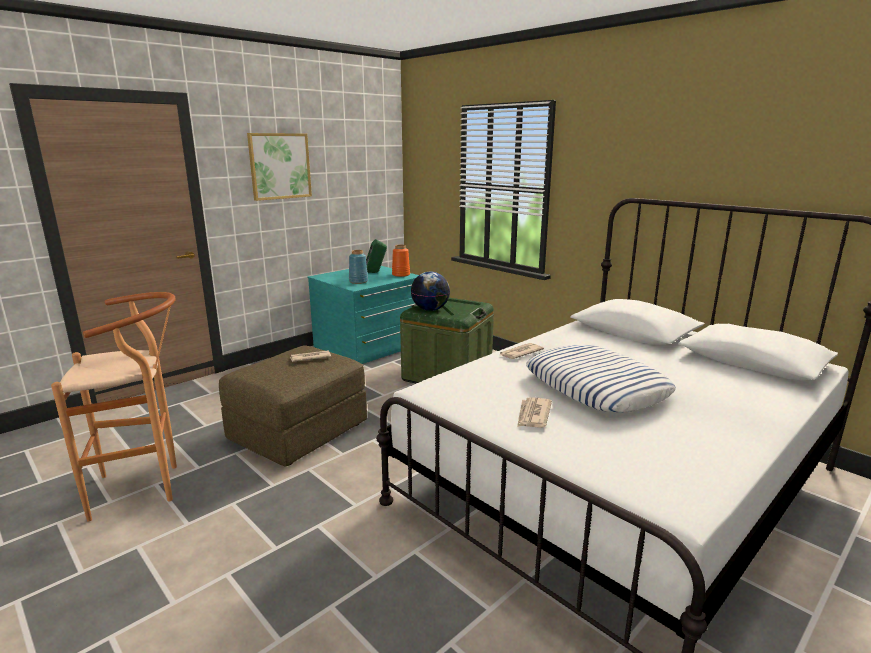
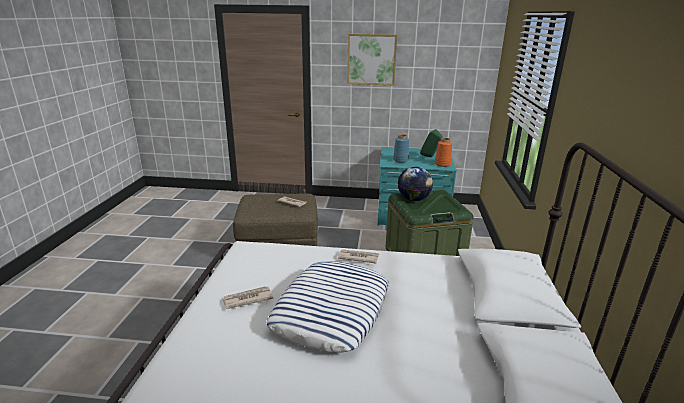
camera: 50 degrees right, 5 degrees up
(146, 488) = (188, 240): brown stool -> none

